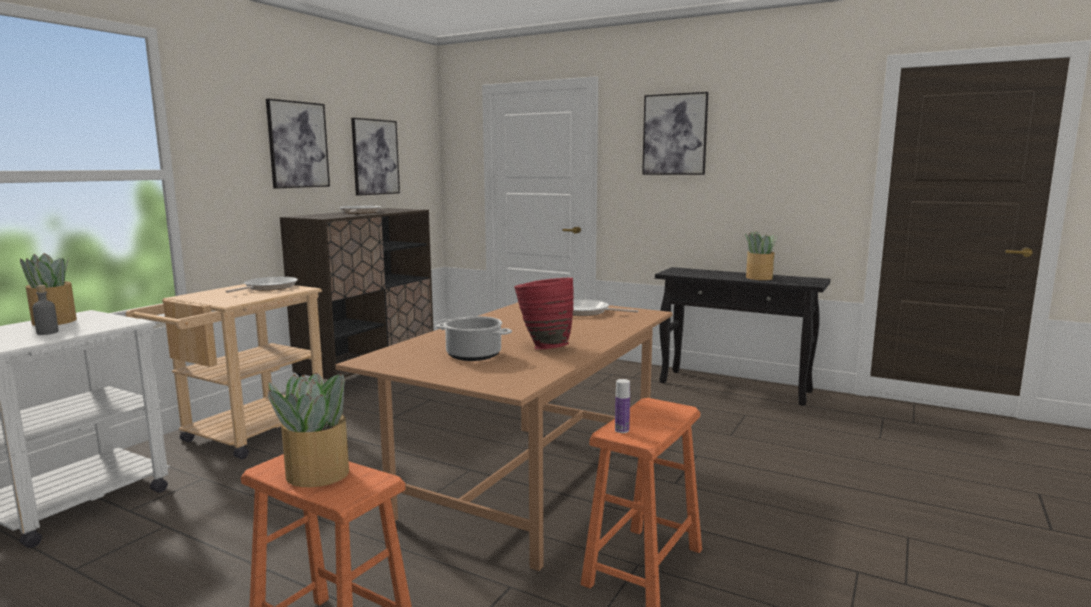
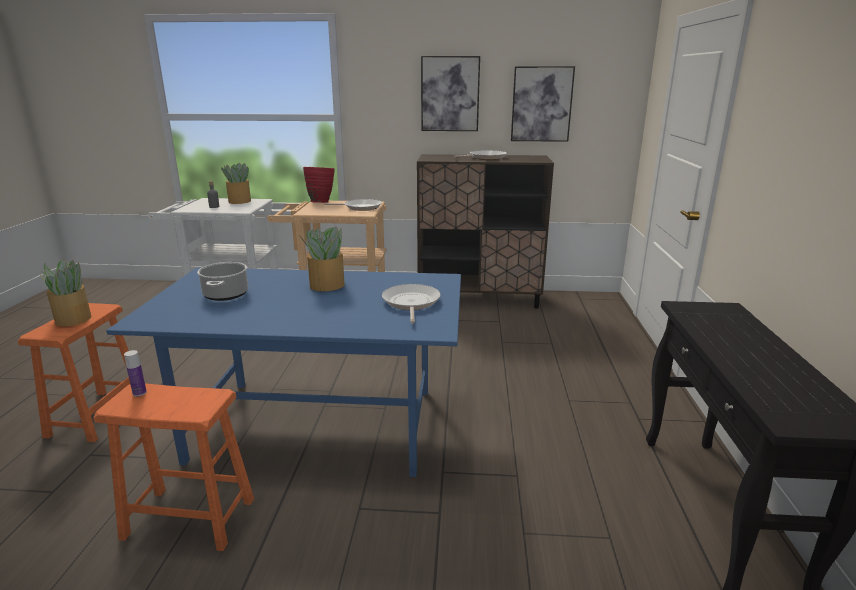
camera: 65 degrees right, 10 degrees up
(529, 483) = (318, 423): brown dining table -> blue dining table
(543, 347) = (260, 310): red vase -> red vase (321, 202)
(674, 134) = (797, 92): picture -> none
(759, 278) = (765, 370): potted plant -> potted plant (326, 285)

